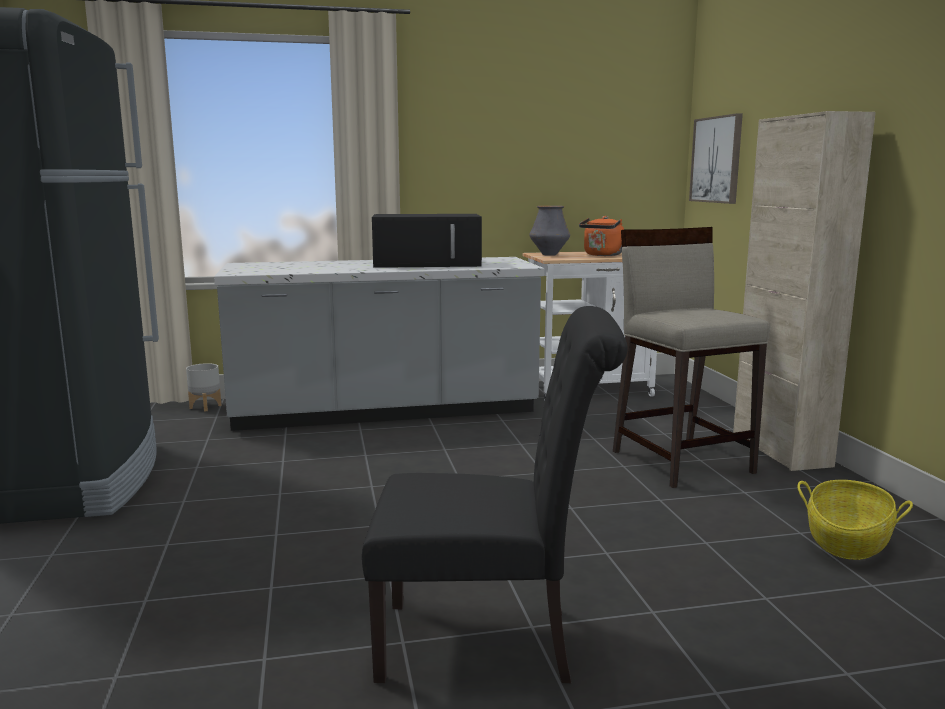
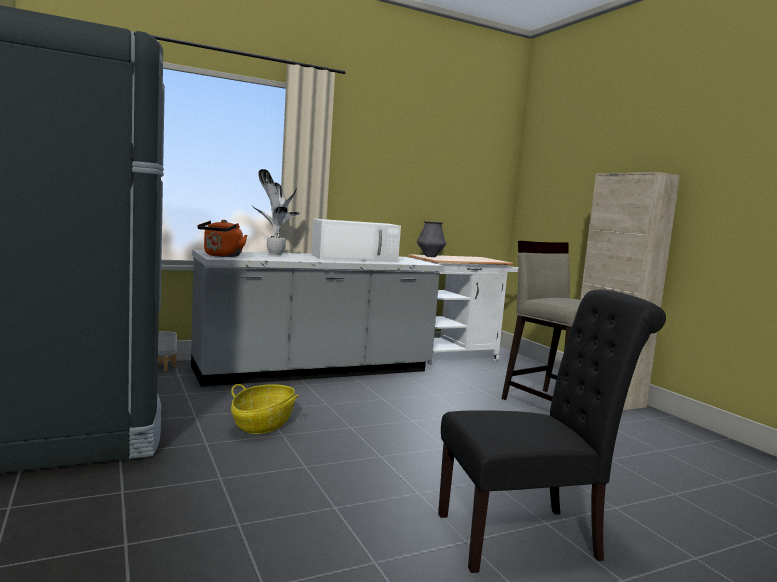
camera: 15 degrees left, 5 degrees down
(323, 263) = (274, 254): none -> potted plant
(428, 263) = (355, 258): black microwave -> white microwave
(602, 255) = (467, 259): orange kettle -> orange kettle (221, 256)
(716, 160) = (541, 198): picture -> none
(847, 541) = (691, 455): basket -> basket (263, 424)

